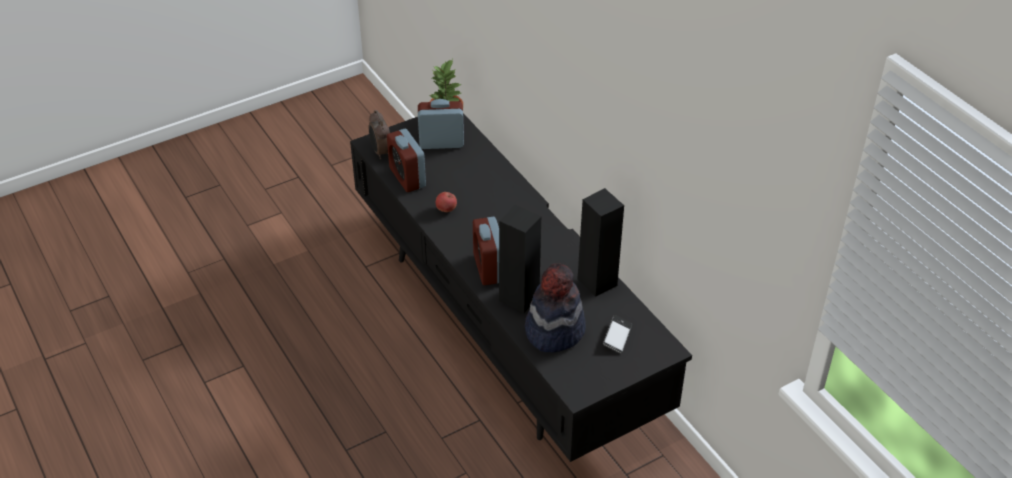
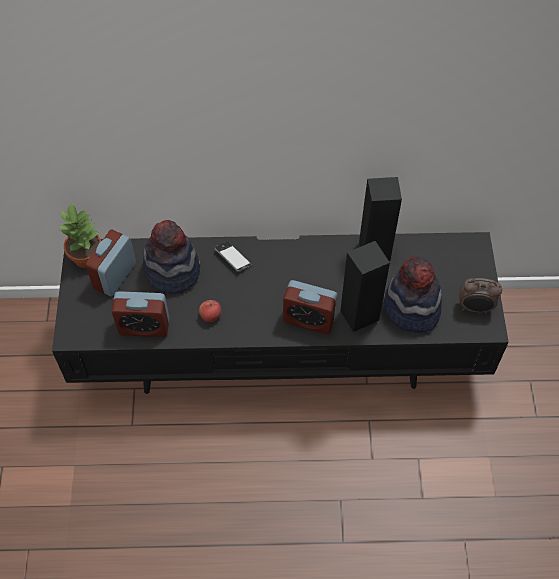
camera: 60 degrees left, 15 degrees up
(381, 152) = (90, 332): alarm clock -> alarm clock (475, 308)
(472, 170) = (172, 270): none -> hat
(617, 336) = (443, 269): phone -> phone (233, 258)

